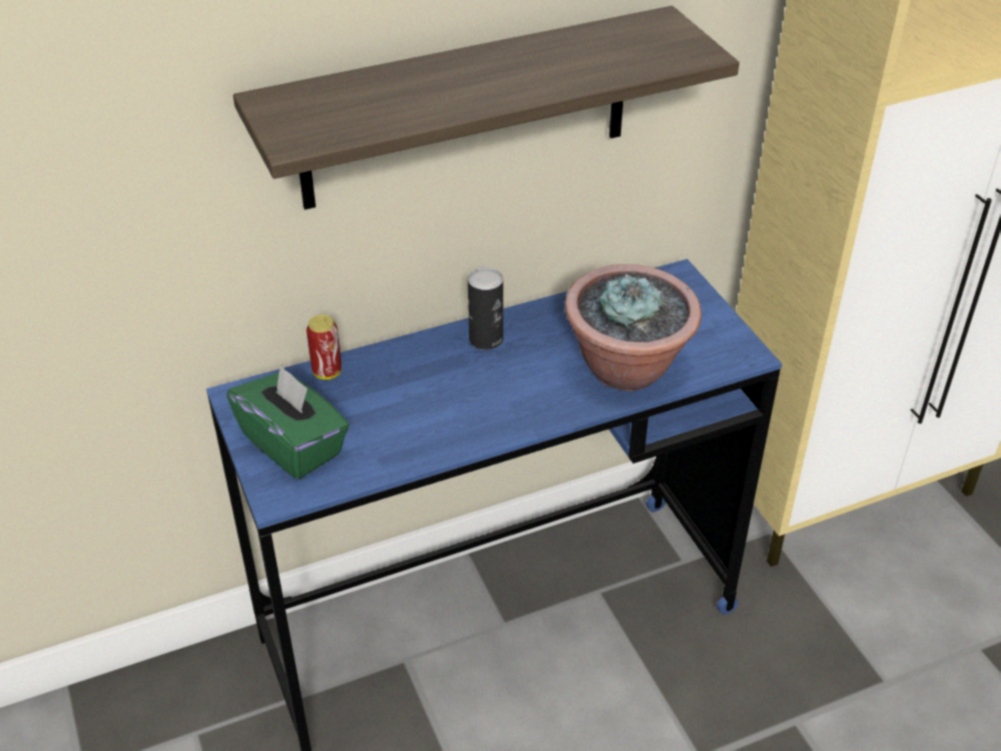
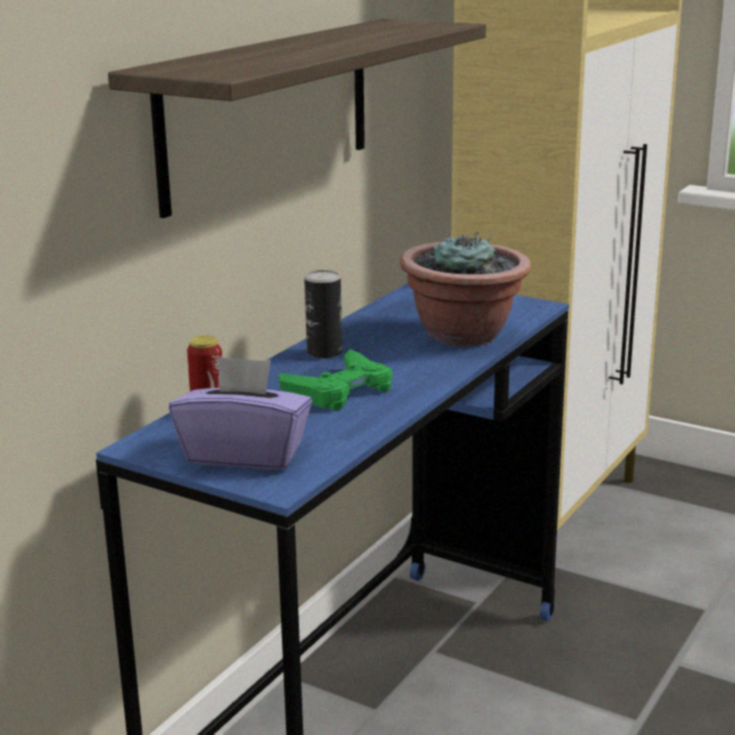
camera: 35 degrees left, 20 degrees down
(293, 445) = (245, 454): green tissue box -> purple tissue box
(443, 398) = (340, 390): none -> green game controller

